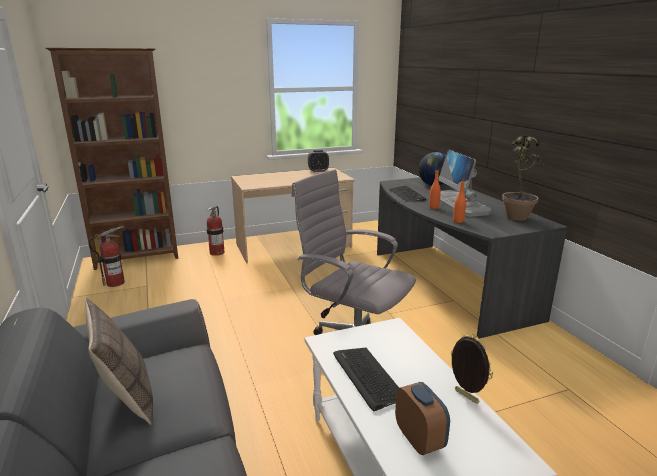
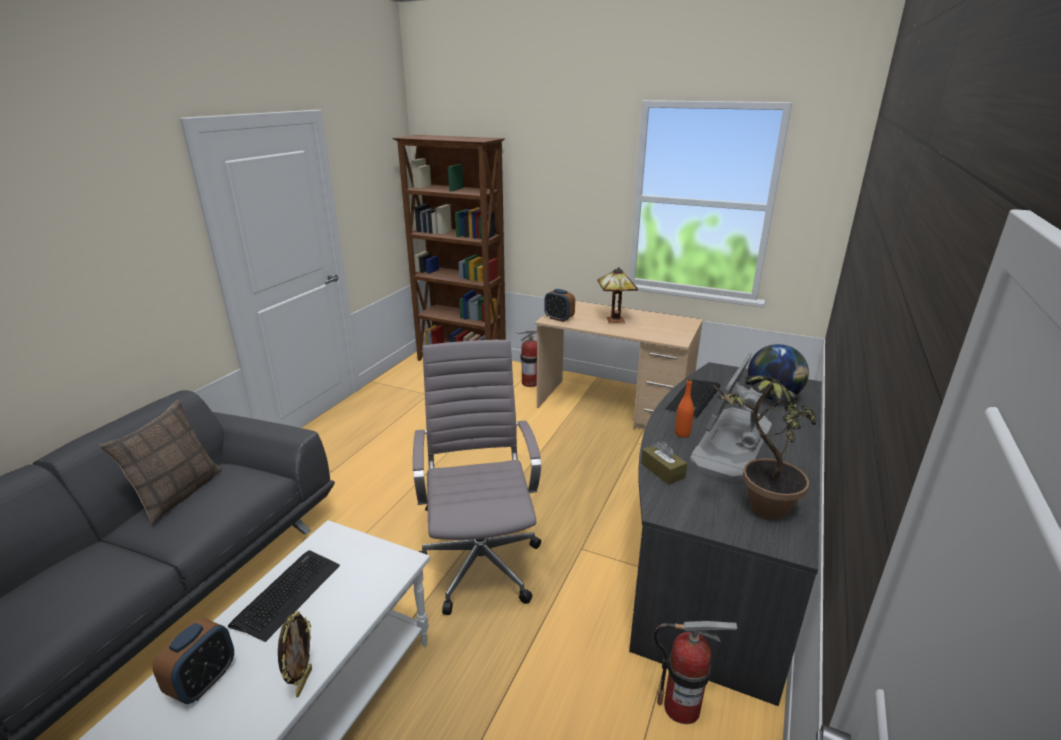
camera: 45 degrees right, 5 degrees up
(115, 283) = (413, 380): fire extinguisher -> fire extinguisher (681, 707)
(290, 178) = (614, 321): none -> table lamp
(318, 171) = (670, 319): alarm clock -> alarm clock (559, 318)
(458, 221) = (662, 470): orange bottle -> brown tissue box

